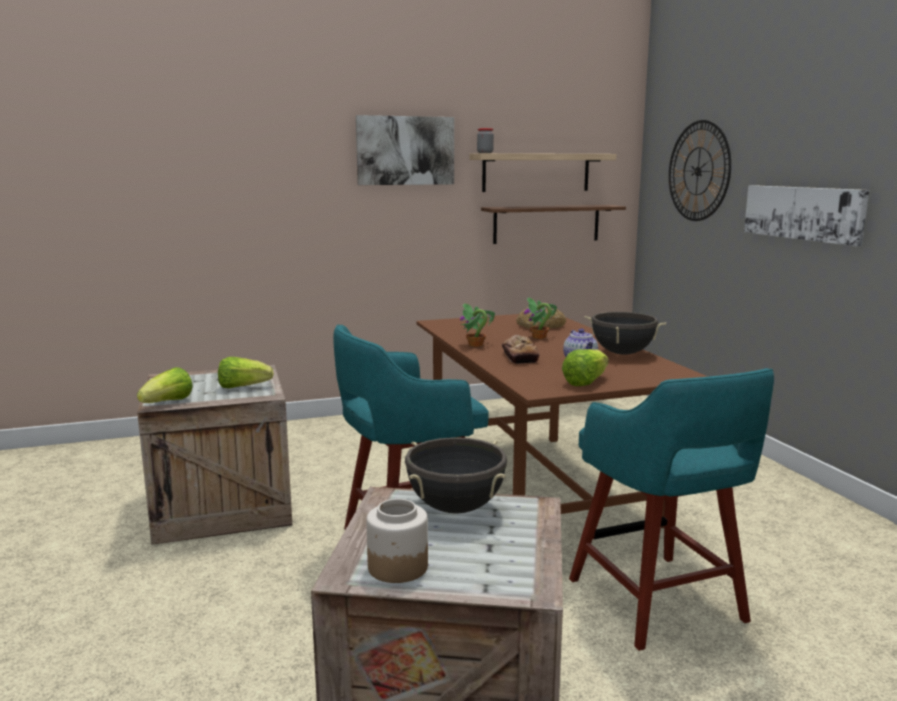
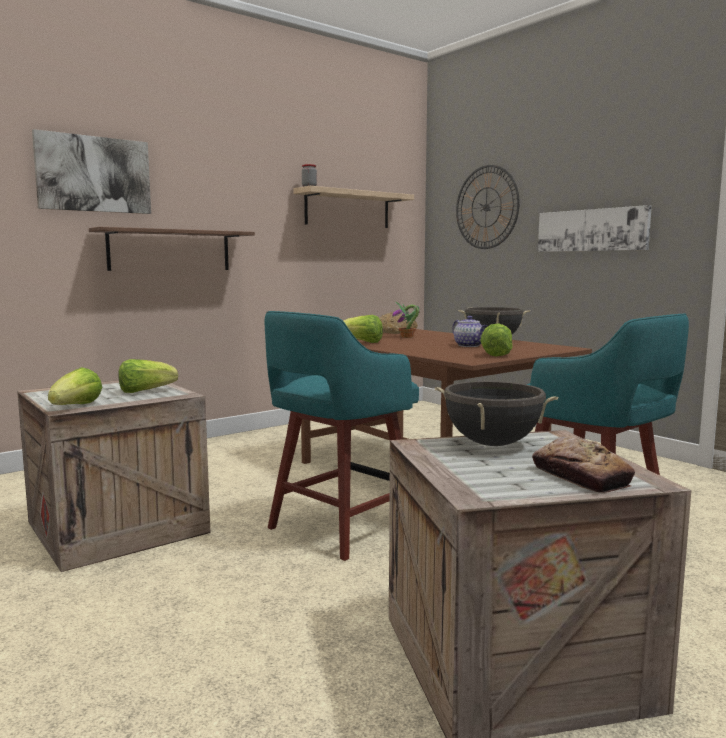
camera: 20 degrees left, 5 degrees down
(397, 567) = (509, 484): jar -> none
(405, 150) = (238, 181): picture -> picture (94, 174)
(475, 345) = (361, 342): potted plant -> lettuce
(519, 357) = (414, 346): bread -> bread (580, 476)
(546, 224) = (357, 256): shelf -> shelf (170, 250)

